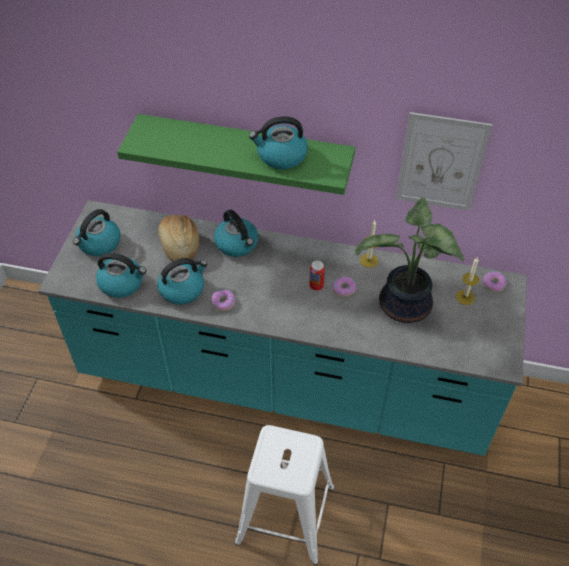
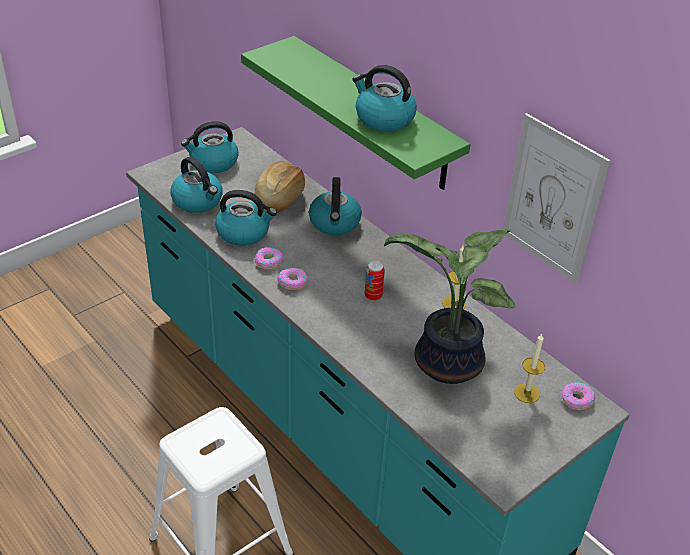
camera: 35 degrees right, 10 degrees down
(343, 289) = (398, 313): donut -> donut (292, 282)

